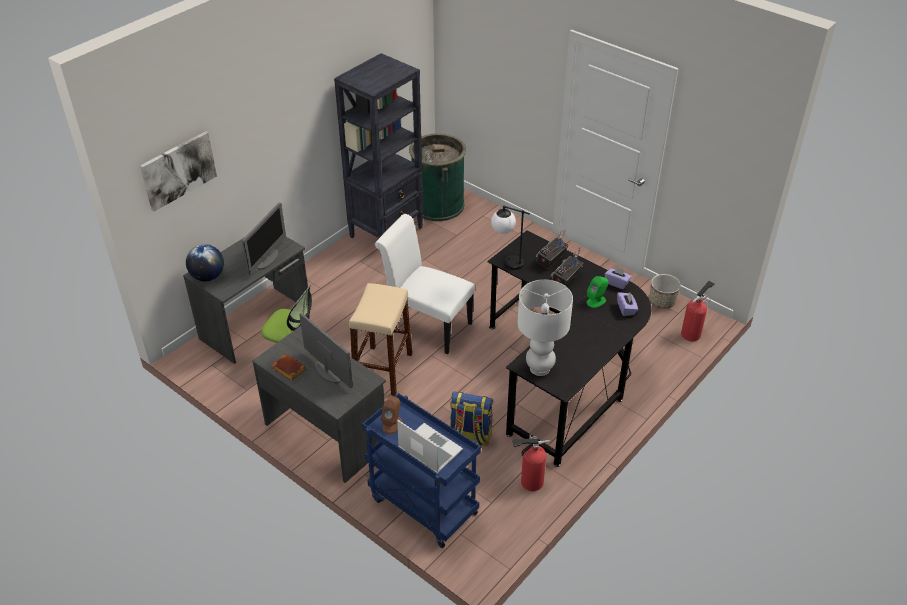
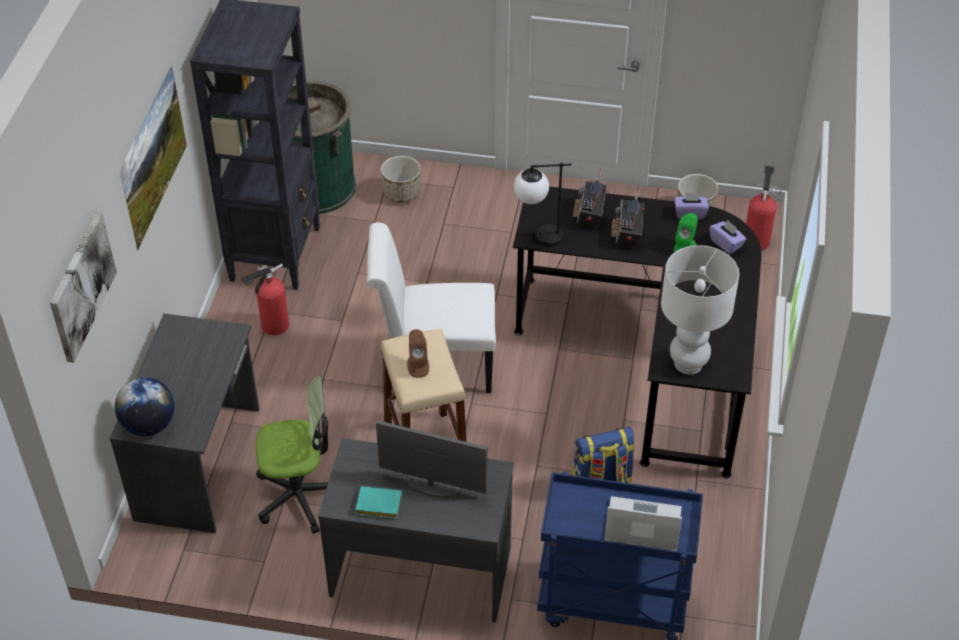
camera: 30 degrees left, 5 degrees up
(267, 259) = (213, 363): monitor -> none
(285, 139) = (158, 177): none -> picture
(288, 369) = (377, 506): brown book -> turquoise book
(392, 424) = (572, 516): brown speaker -> brown speaker (418, 365)
(485, 226) = (402, 193): none -> planter
(529, 482) = (712, 512): fire extinguisher -> fire extinguisher (272, 326)

